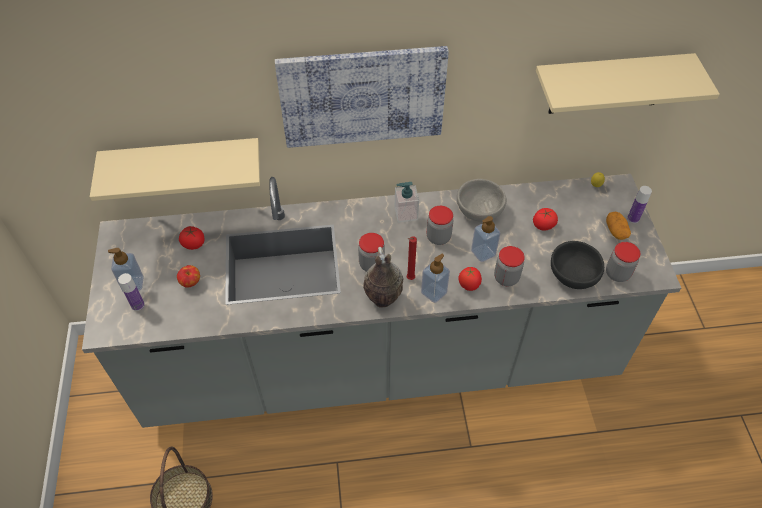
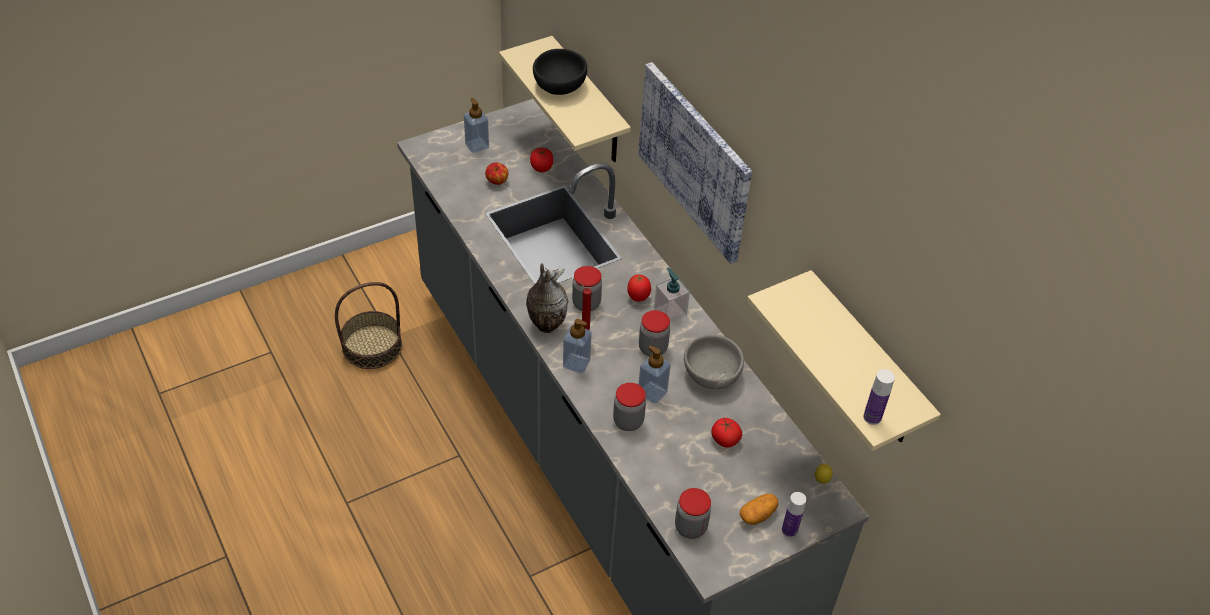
camera: 65 degrees right, 5 degrees down
(137, 305) = (456, 157): bottle -> bottle (872, 417)
(469, 286) = (600, 391): tomato -> tomato (638, 297)
(573, 274) = (666, 483): black bowl -> black bowl (561, 86)

